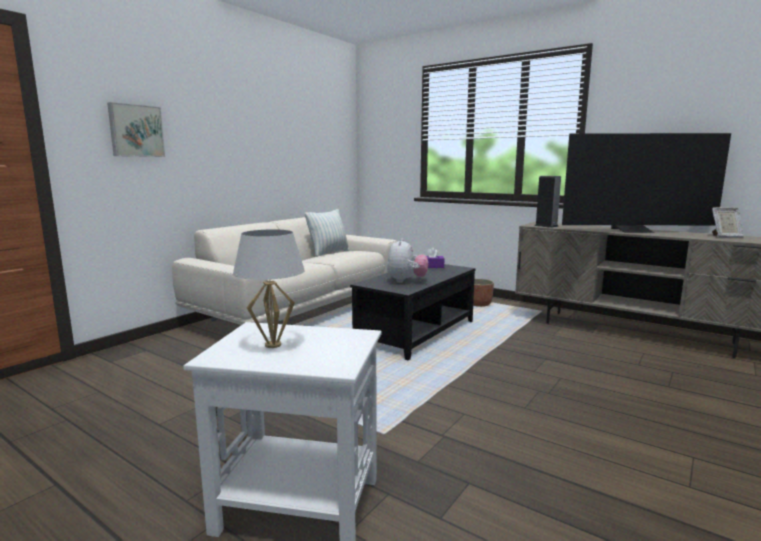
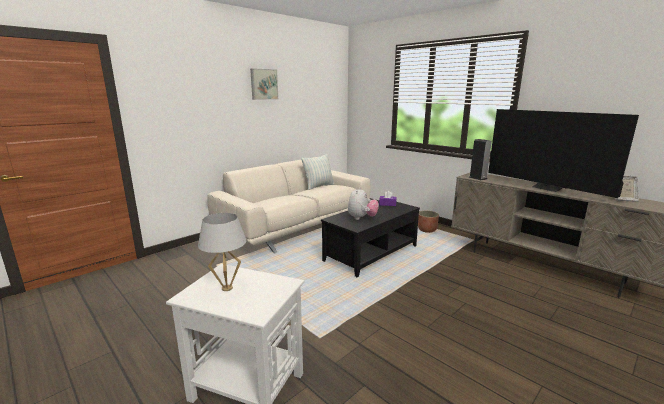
camera: 10 degrees right, 5 degrees up
(136, 131) = (181, 106): picture -> picture (263, 84)
(634, 231) = (547, 188): television -> television turned 45 degrees clockwise

